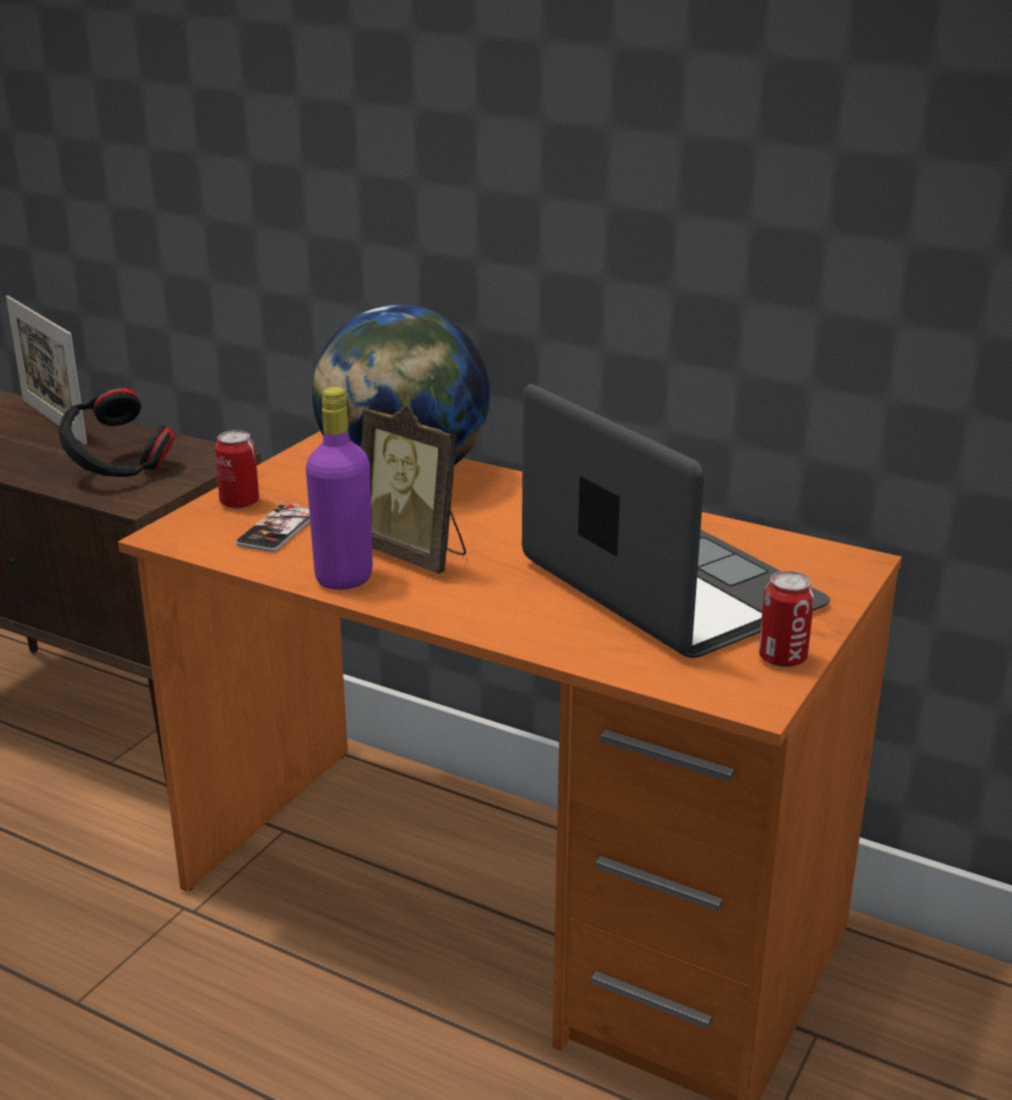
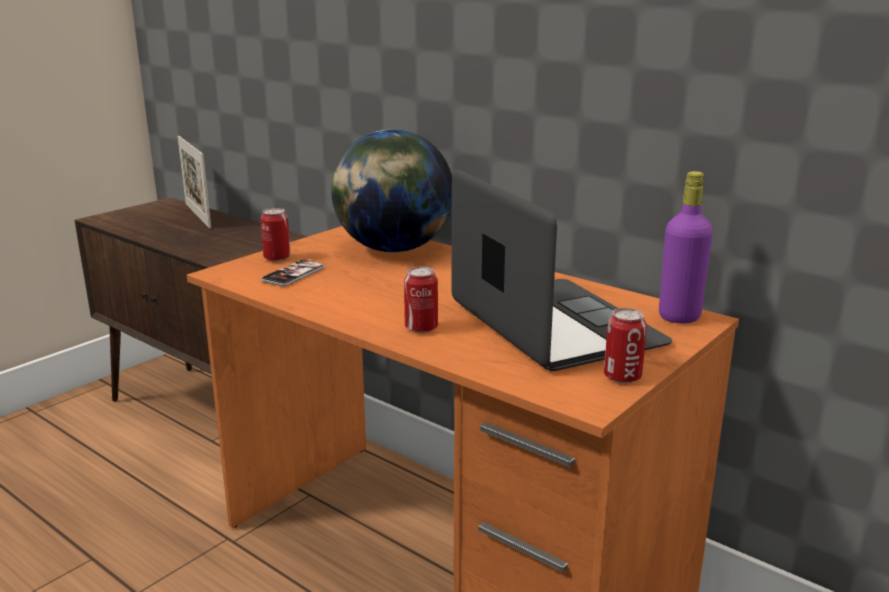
camera: 10 degrees right, 5 degrees down
(118, 472) = (222, 243): black headphones -> none
(344, 578) = (323, 304): purple bottle -> purple bottle (679, 316)
(415, 554) = (379, 294): picture frame -> none
(496, 605) = (421, 328): none -> can

